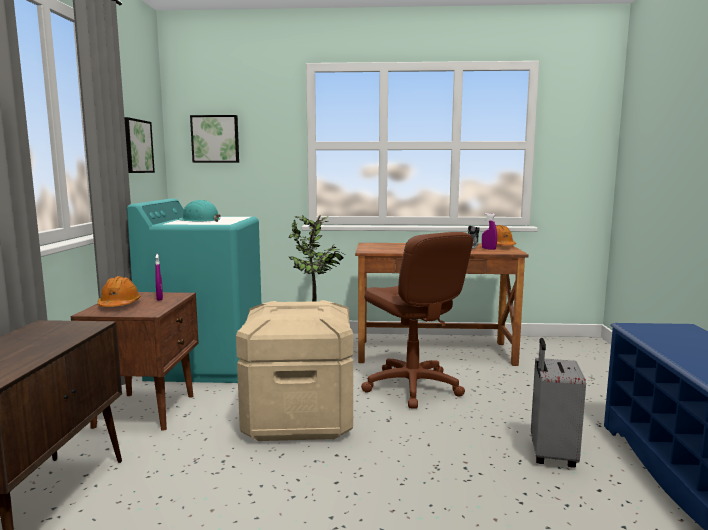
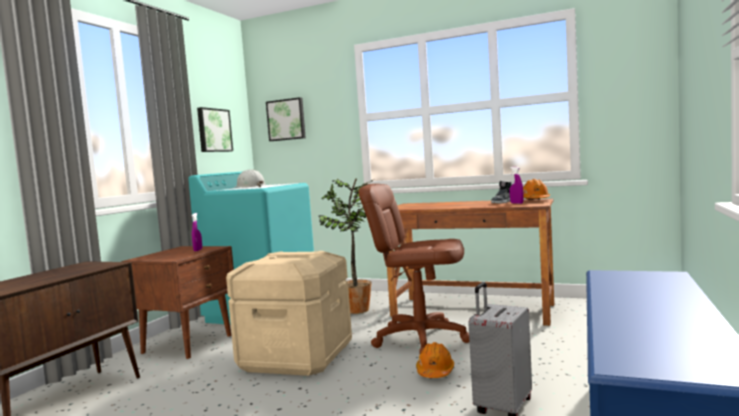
camera: 20 degrees right, 5 degrees down
(119, 305) = (163, 254): orange hard hat -> orange hard hat (435, 372)
(199, 220) = (249, 187): turquoise hard hat -> white hard hat
(412, 387) = (420, 339): brown office chair -> brown office chair turned 120 degrees clockwise

